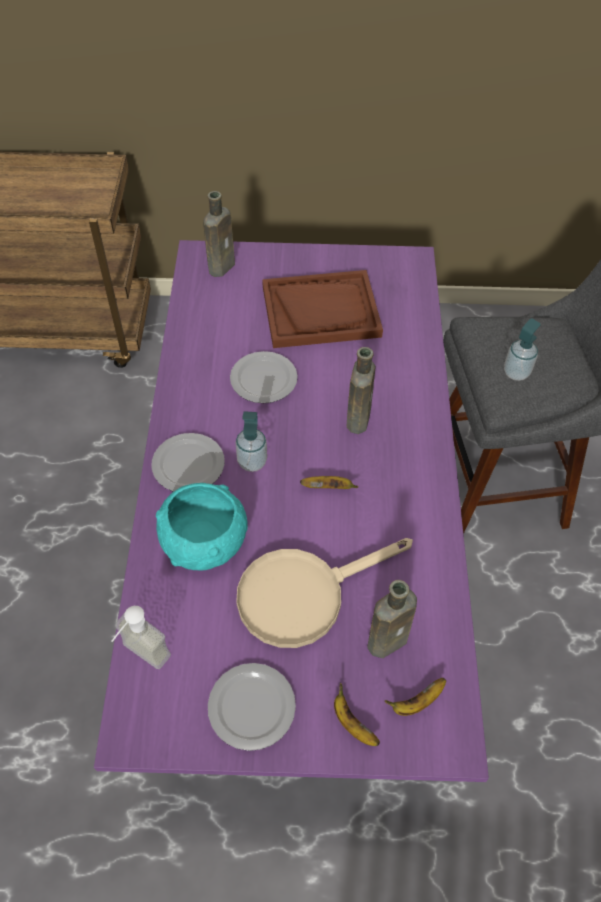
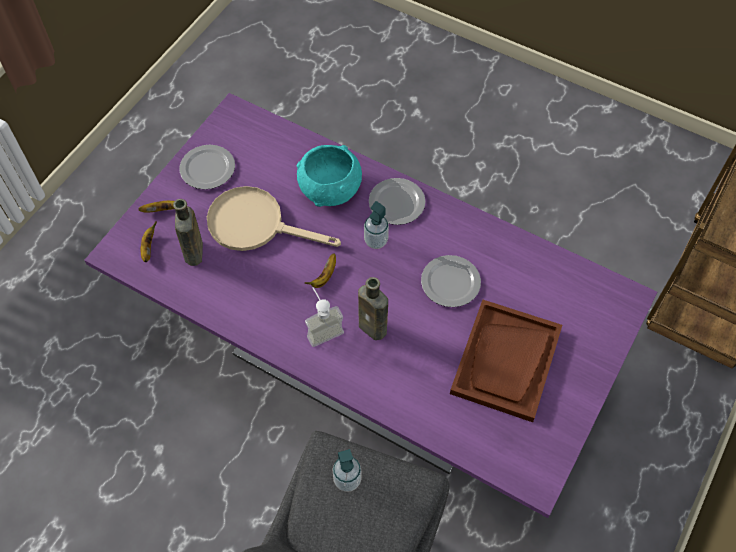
camera: 120 degrees right, 5 degrees up
(140, 658) = (274, 130): soap dispenser -> soap dispenser (322, 329)
(222, 265) = (604, 311): brown bottle -> none
(303, 593) = (256, 224): beige frying pan -> beige frying pan turned 75 degrees counterclockwise

